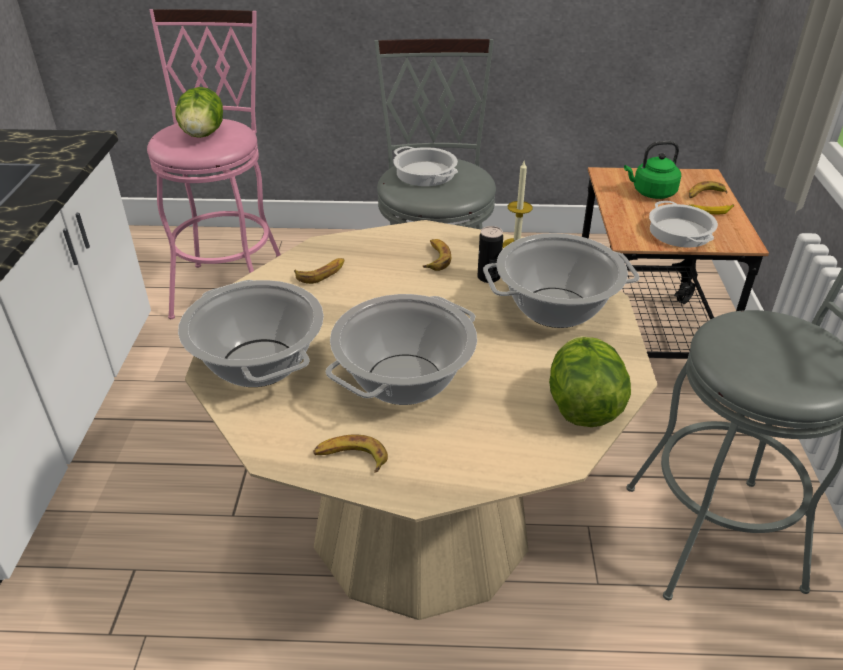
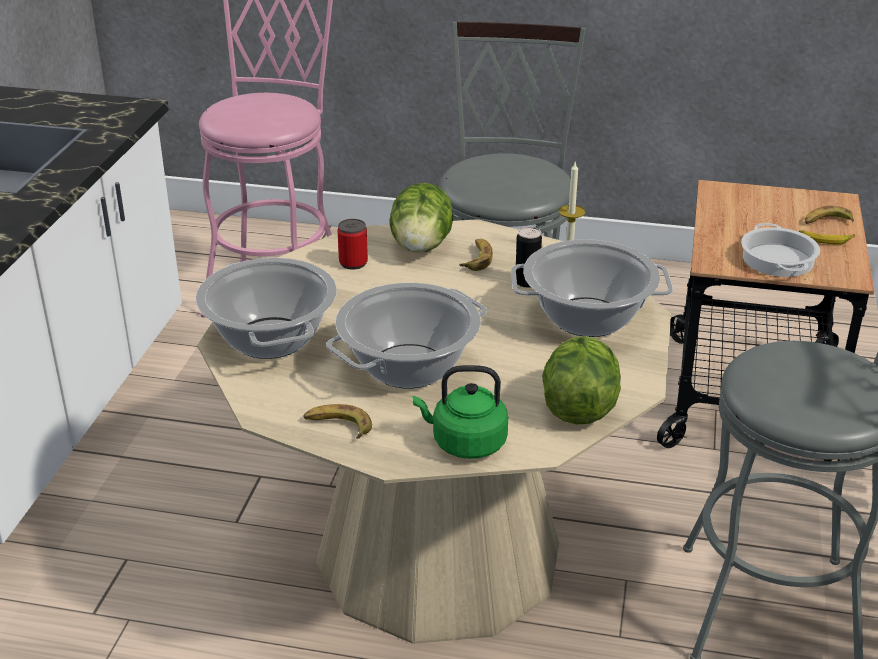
camera: 10 degrees right, 5 degrees down
(203, 135) = (261, 111): lettuce -> lettuce (421, 247)
(322, 273) = (353, 263): banana -> can
(426, 173) = (495, 170): cooking pot -> none
(651, 193) = (763, 214): green kettle -> green kettle (465, 443)

